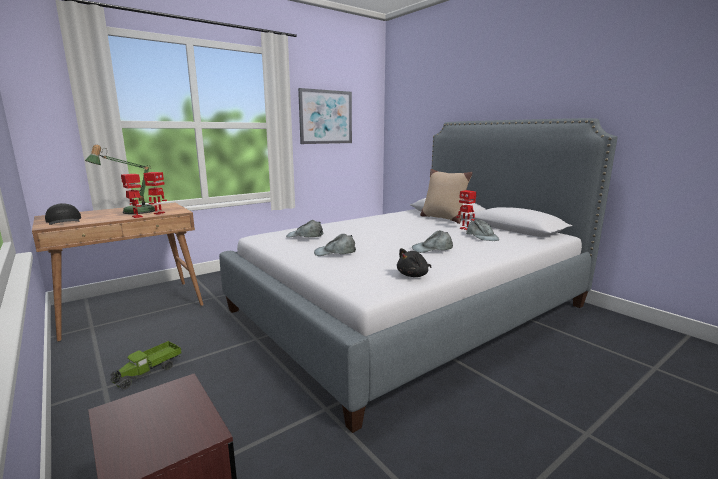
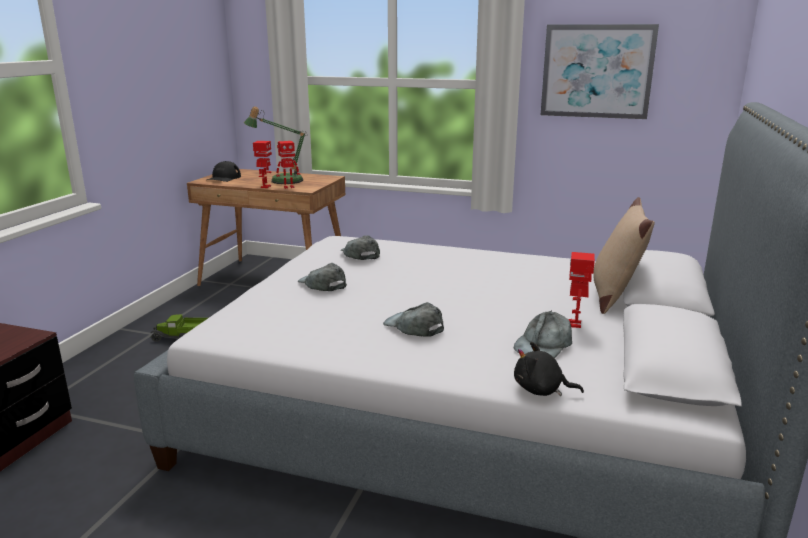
camera: 55 degrees right, 5 degrees up
(414, 275) = (284, 341): black plush toy -> black plush toy (541, 390)

